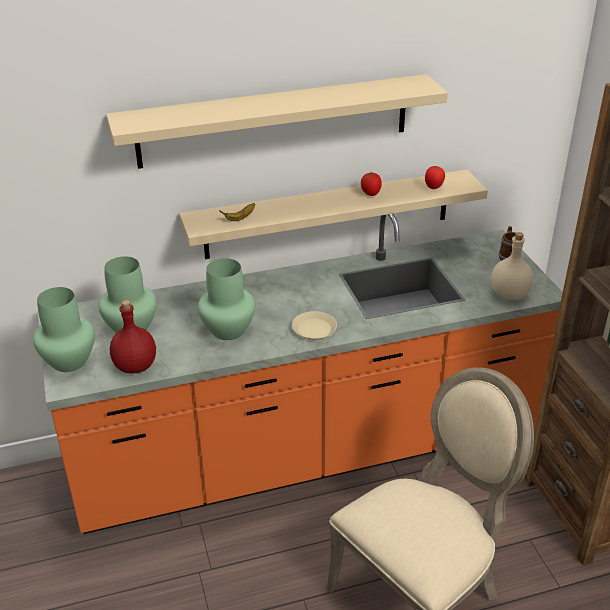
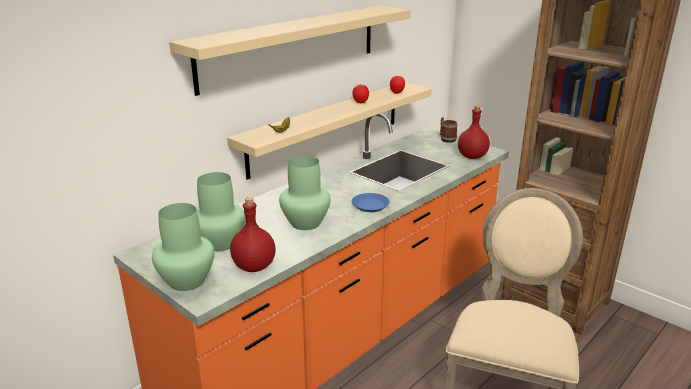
camera: 30 degrees left, 10 degrees down
(314, 329) = (370, 205): beige plate -> blue plate
(509, 295) = (472, 157): beige bottle -> red bottle

